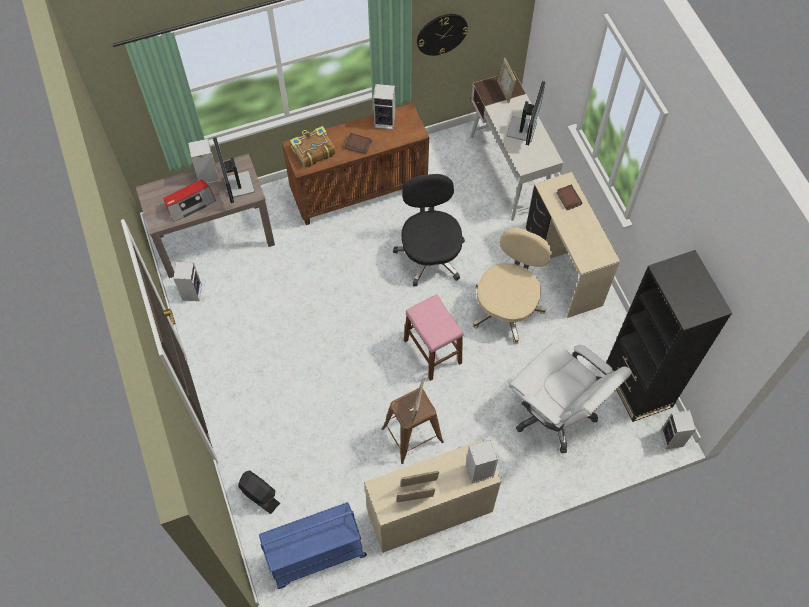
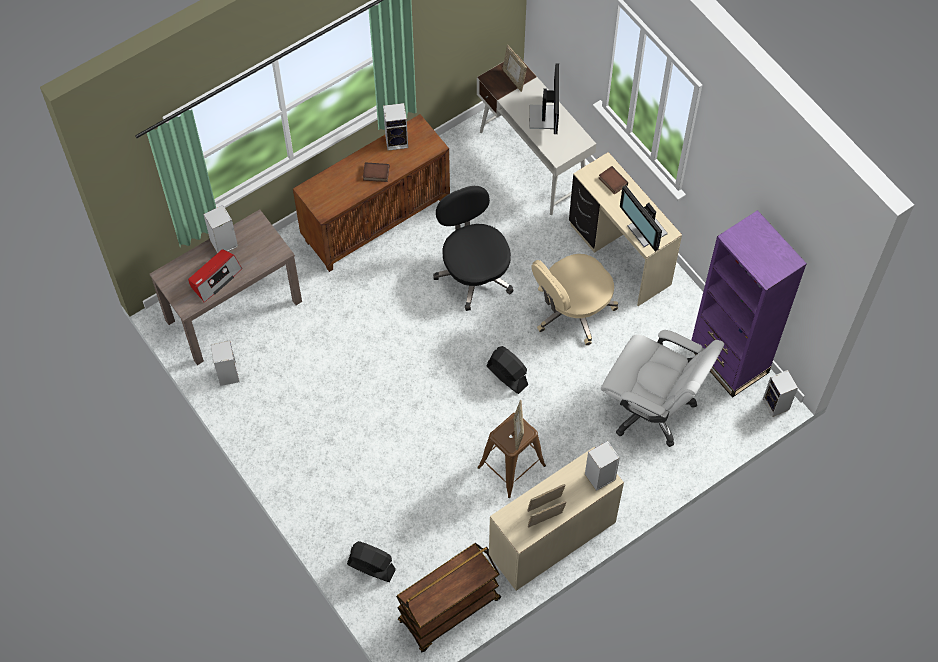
camera: 15 degrees left, 0 degrees up
(237, 186) = (260, 247): monitor -> monitor (646, 231)
(312, 151) = (329, 191): book -> none
(316, 556) = (449, 611): blue cart -> brown cart
(432, 351) = (507, 375): pink stool -> black fan
(441, 34) = (439, 37): wall clock -> none
(507, 307) = (572, 310): beige office chair -> beige office chair turned 135 degrees counterclockwise
(637, 386) = (728, 360): black bookcase -> purple bookcase

